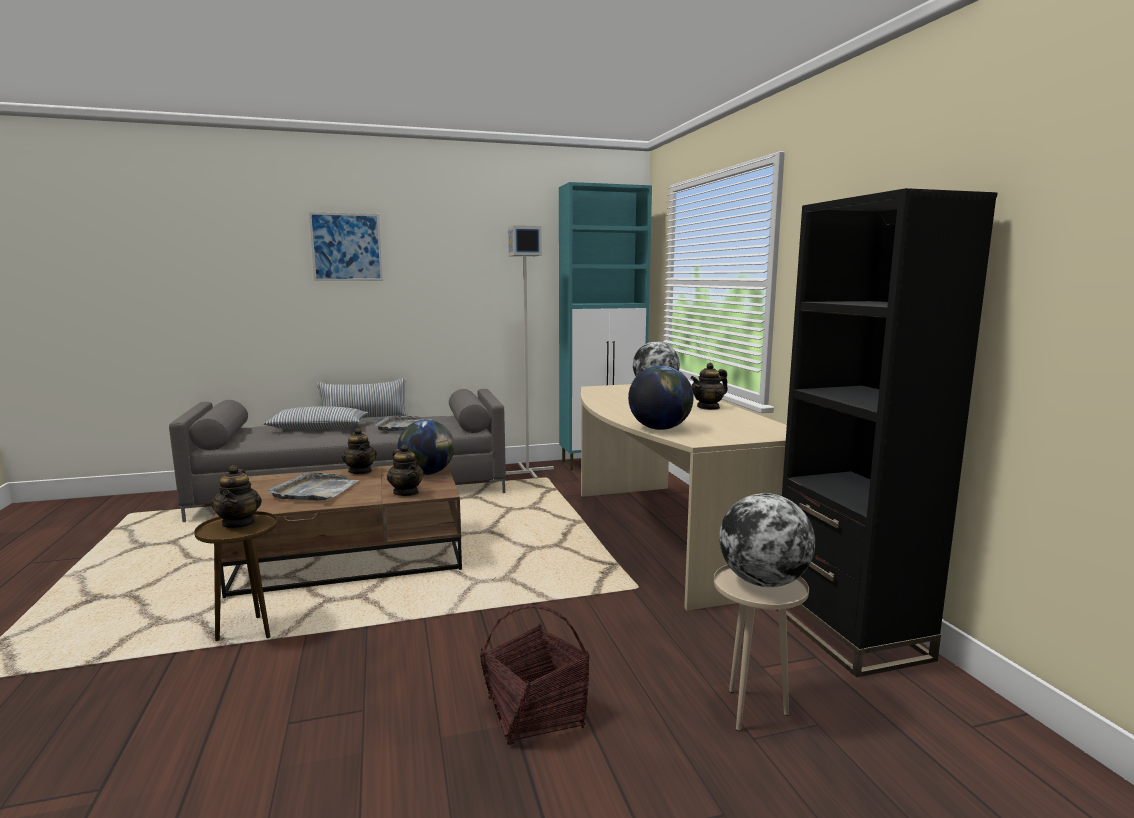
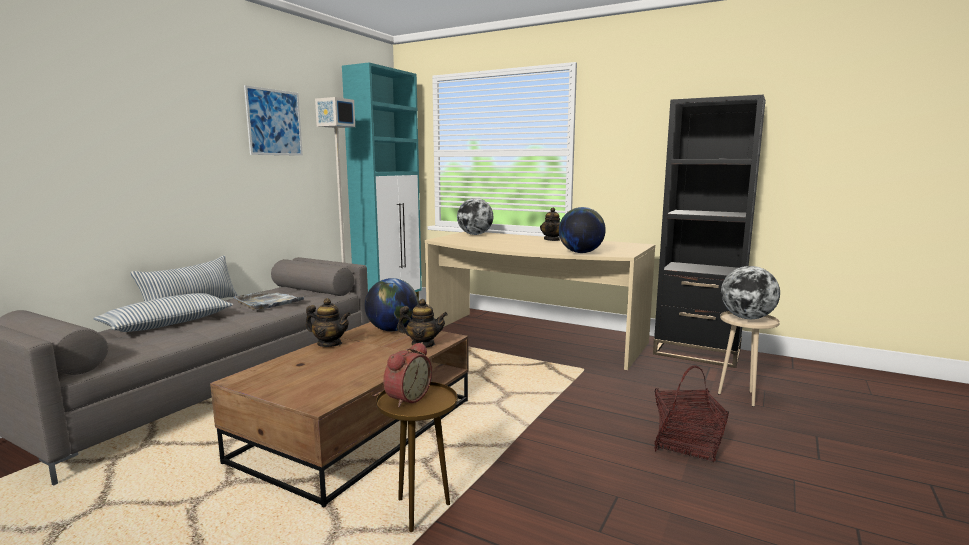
camera: 45 degrees left, 0 degrees up
(239, 523) = (406, 398): teapot -> alarm clock
(315, 491) = (340, 367): grey tray -> none
(346, 247) = (153, 106): picture -> picture (274, 122)

